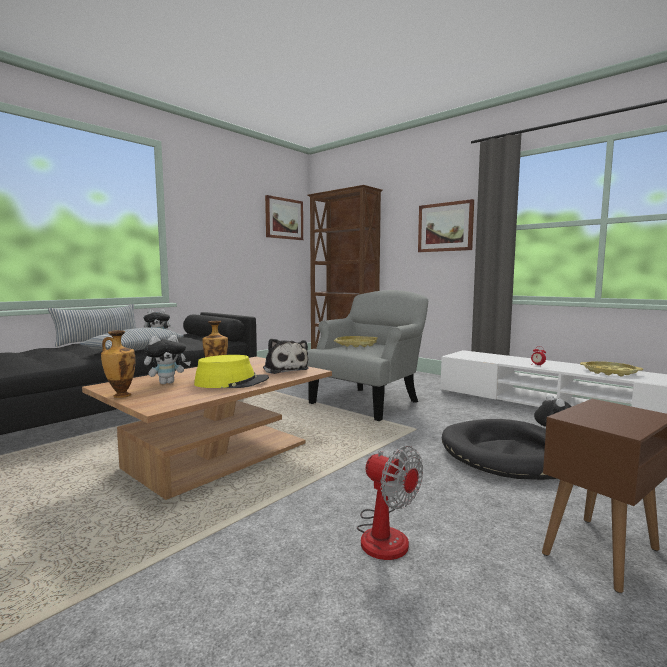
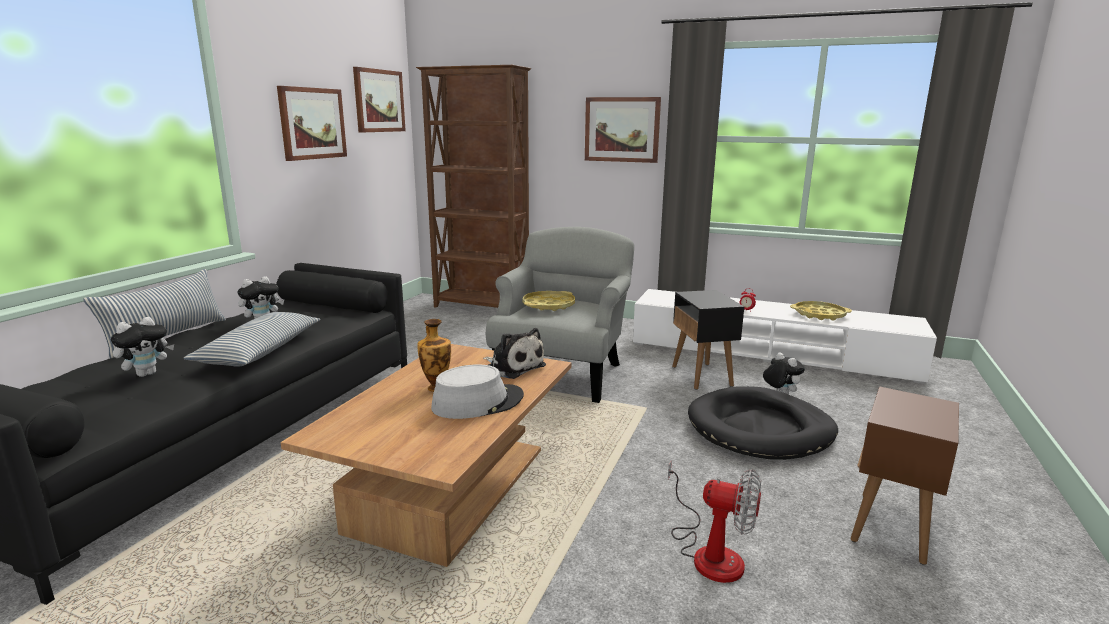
camera: 20 degrees left, 10 degrees up
(120, 395) = (365, 451): vase -> none
(167, 383) = (394, 416): plush toy -> plush toy (147, 373)
(230, 227) = (312, 123): none -> picture
(232, 382) = (478, 402): yellow hat -> grey hat
(484, 415) = (702, 376): none -> black side table

